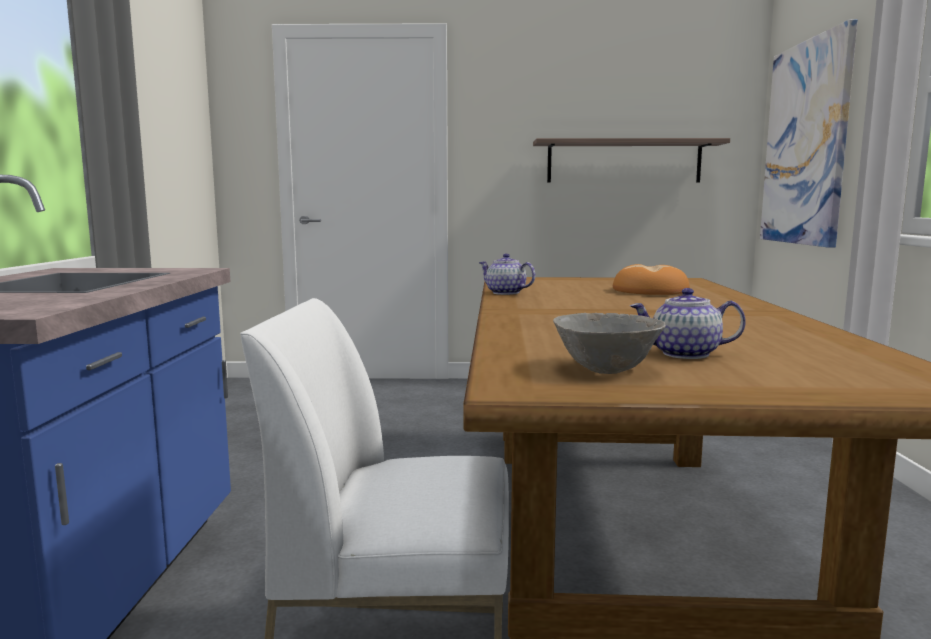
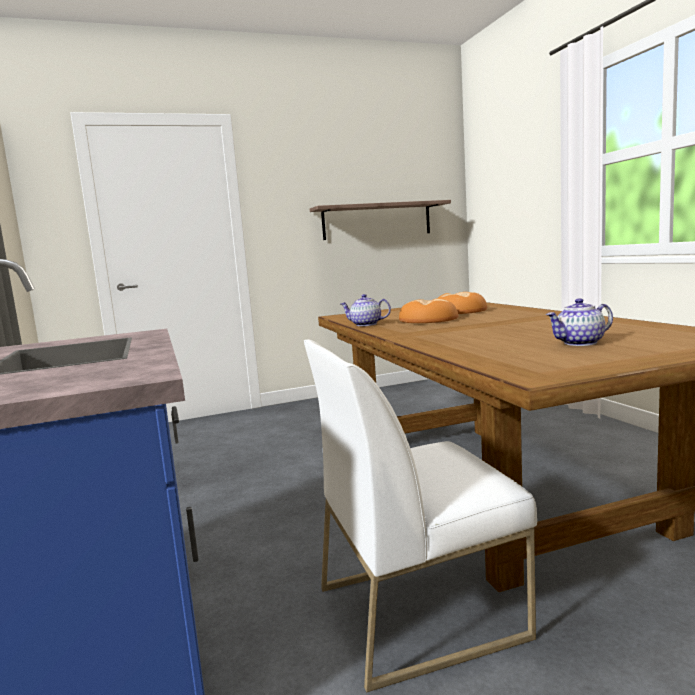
camera: 20 degrees left, 0 degrees up
(587, 297) = (429, 320): none -> bread
(607, 368) = (560, 357): grey bowl -> none
(805, 143) = (506, 201): picture -> none

